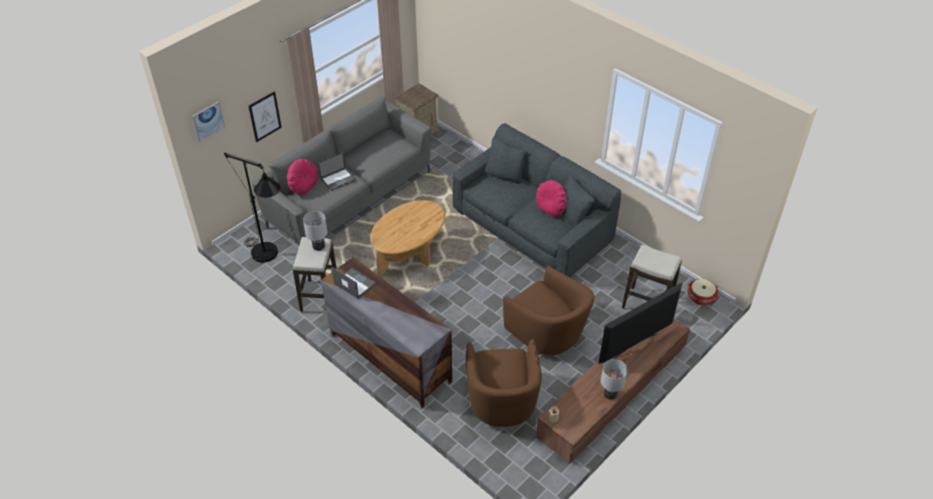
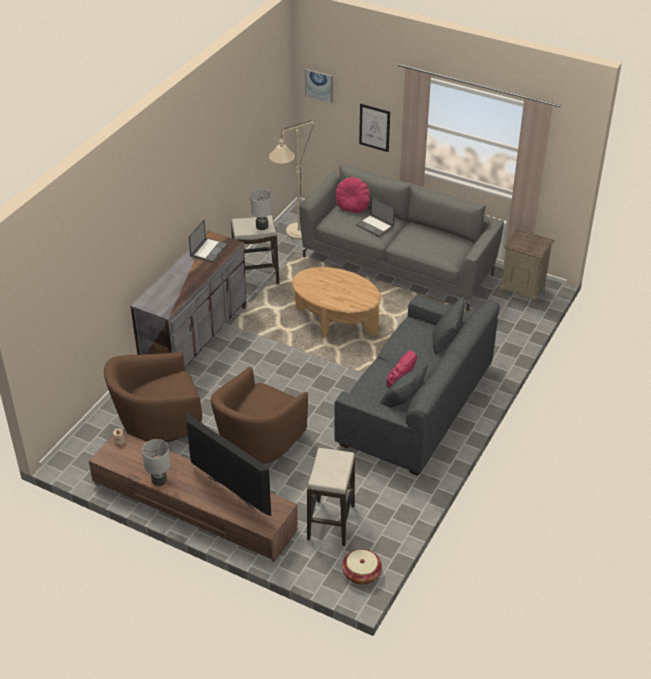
camera: 75 degrees right, 5 degrees down
(269, 256) = (295, 235): black floor lamp -> beige floor lamp

